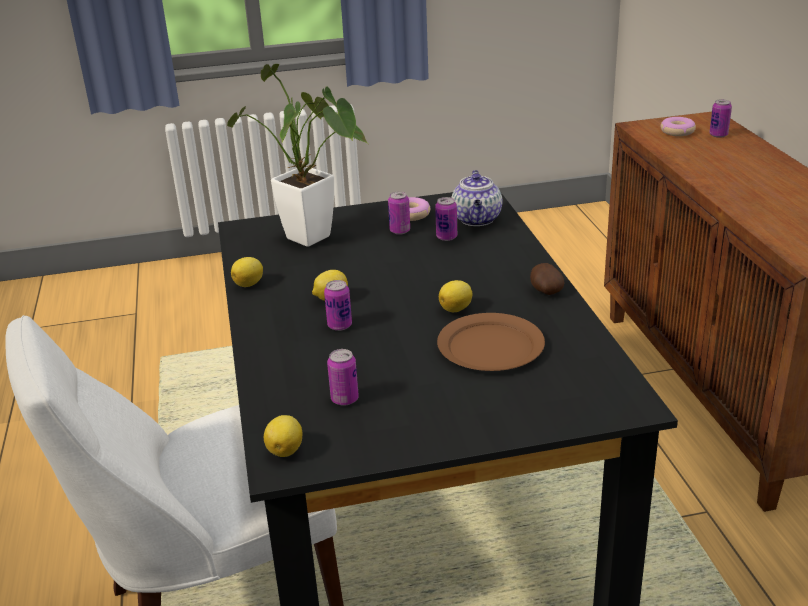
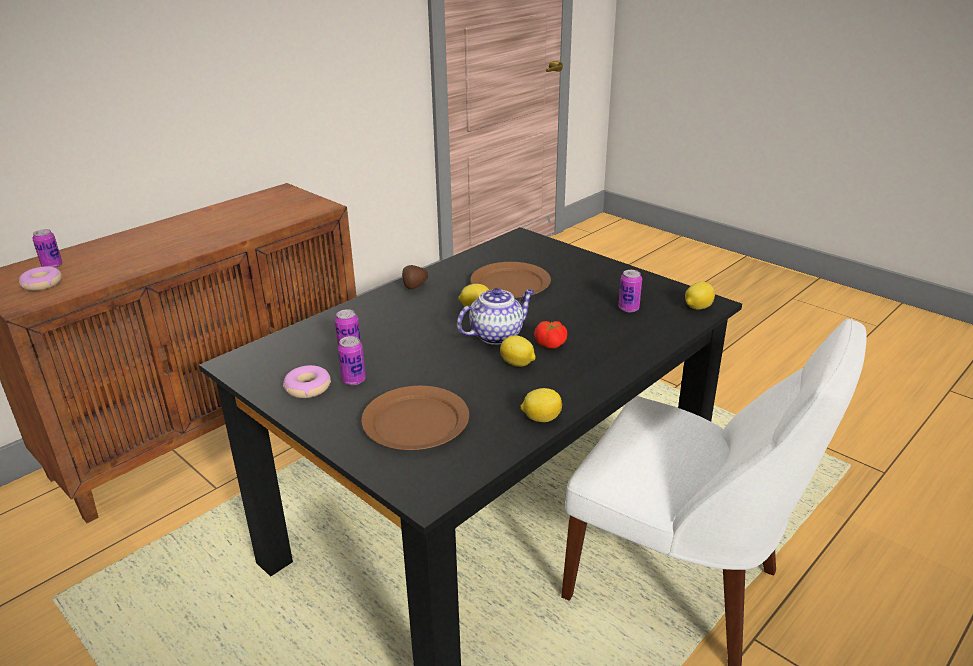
camera: 125 degrees left, 0 degrees up
(315, 241) = (416, 421): potted plant -> brown plate
(339, 325) = (551, 344): can -> tomato
(477, 220) = (298, 348): teapot -> teapot (497, 335)

